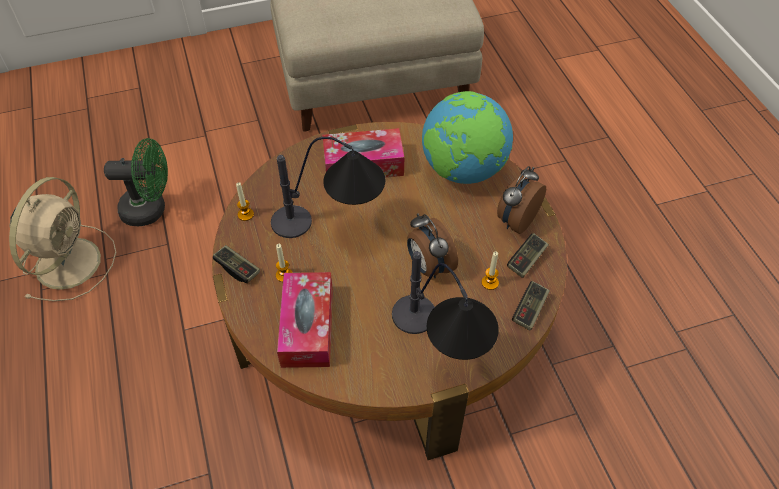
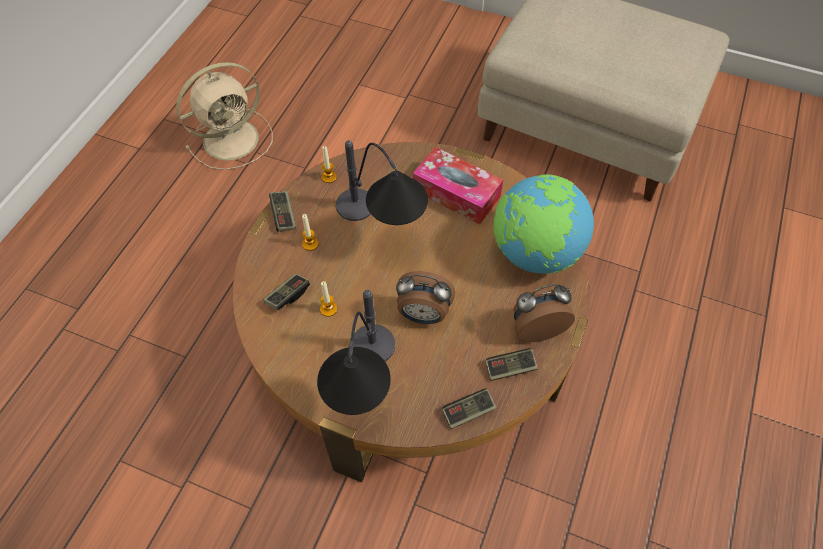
camera: 40 degrees right, 5 degrees up
(151, 209) = (317, 134): green fan -> none
(307, 327) = (288, 296): tissue box -> game controller
(428, 266) = (423, 314): alarm clock -> alarm clock turned 90 degrees counterclockwise
(490, 282) = (459, 364): candle -> candle (328, 309)

